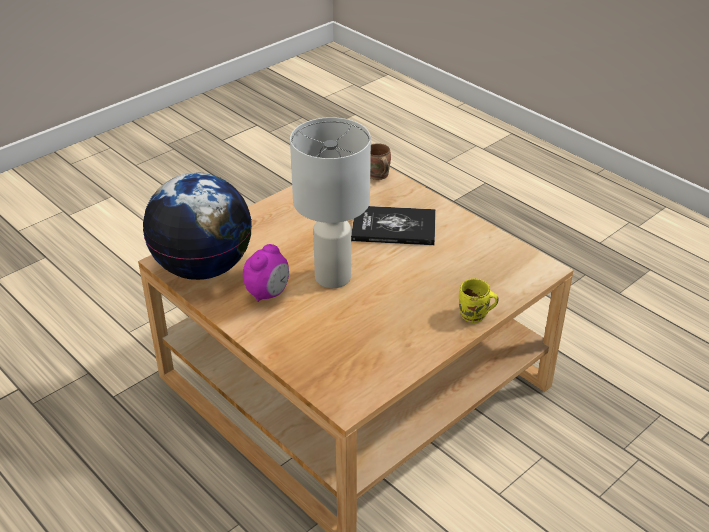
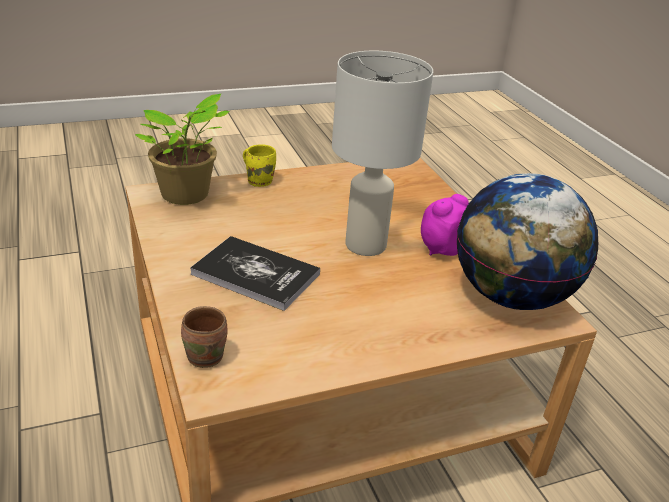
camera: 160 degrees left, 5 degrees down
(513, 275) = (186, 196): none -> potted plant

